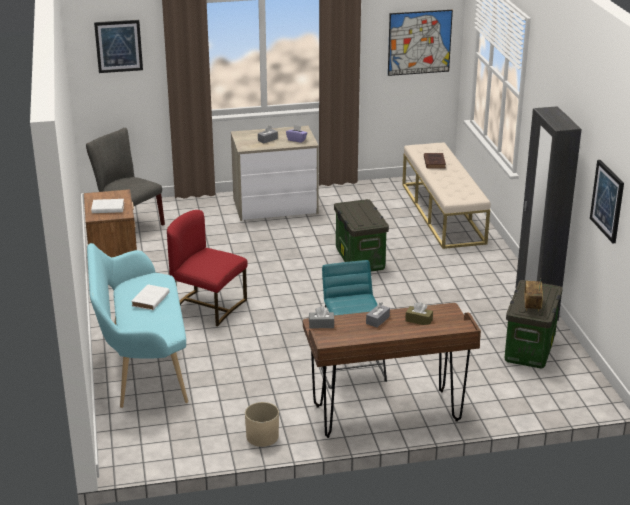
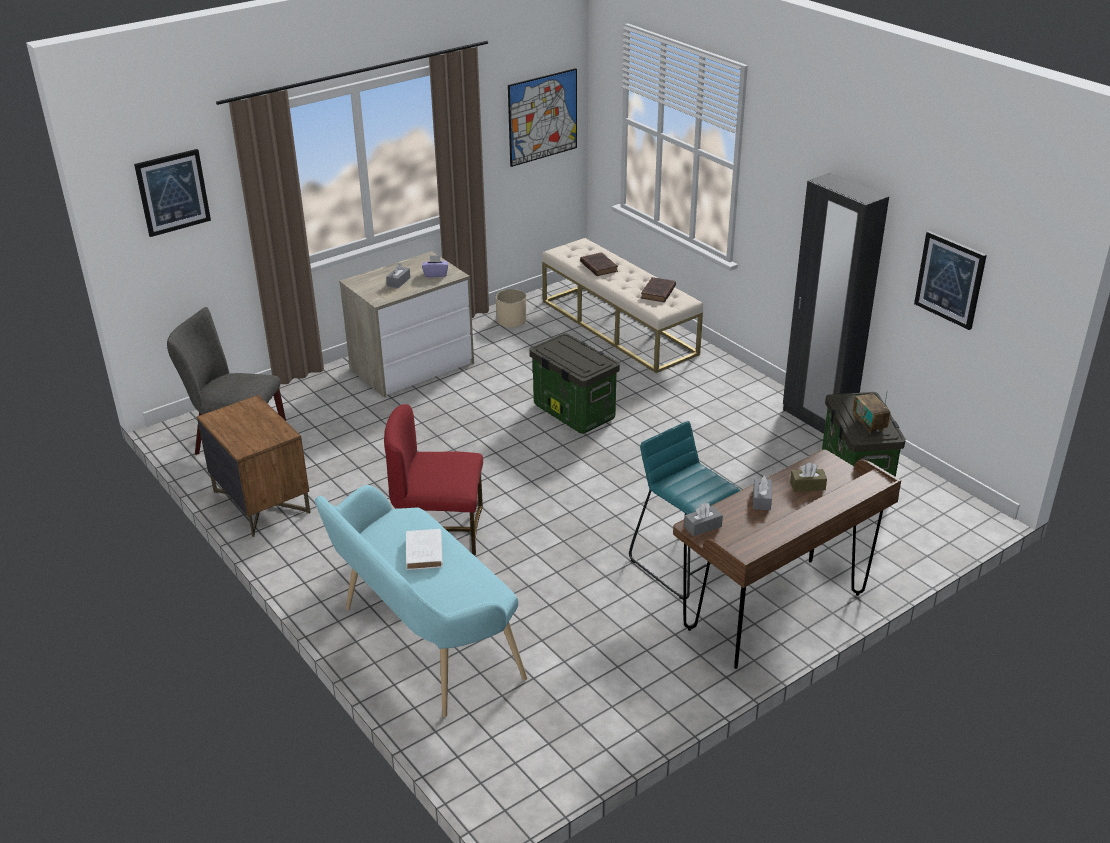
camera: 25 degrees left, 5 degrees up
(107, 208) = (251, 431): white book -> none
(262, 436) = (658, 695): beige planter -> beige planter (511, 320)
(461, 188) = (657, 293): none -> brown book

